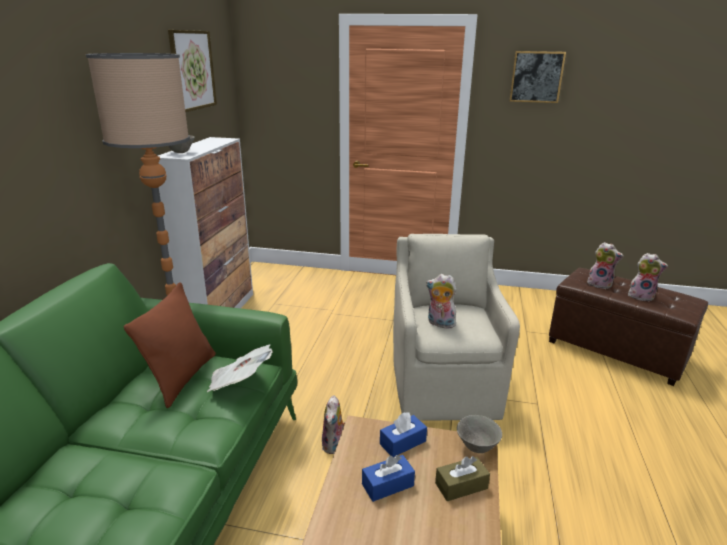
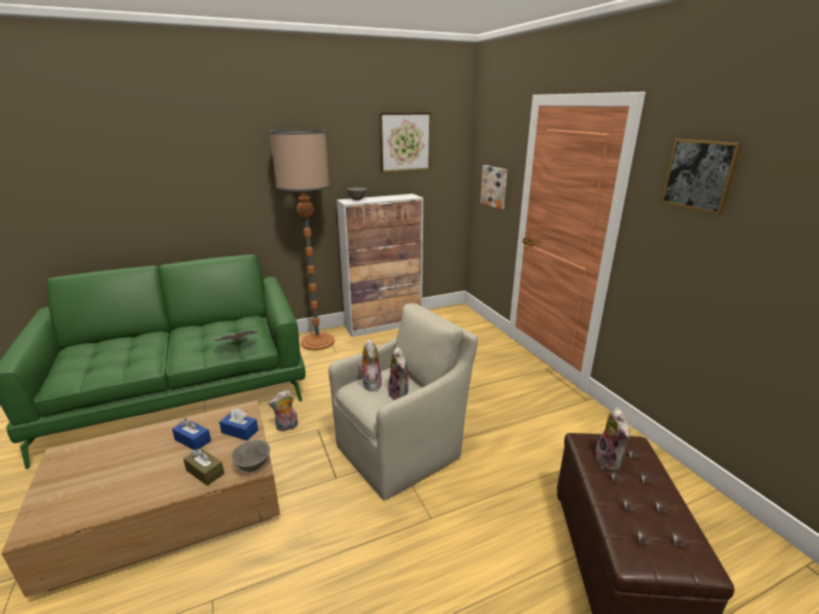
camera: 55 degrees right, 0 degrees up
(182, 378) = (232, 330): brown pillow -> none
(290, 116) = (495, 186): none -> picture
(641, 296) = (627, 504): plush toy -> plush toy (400, 394)

